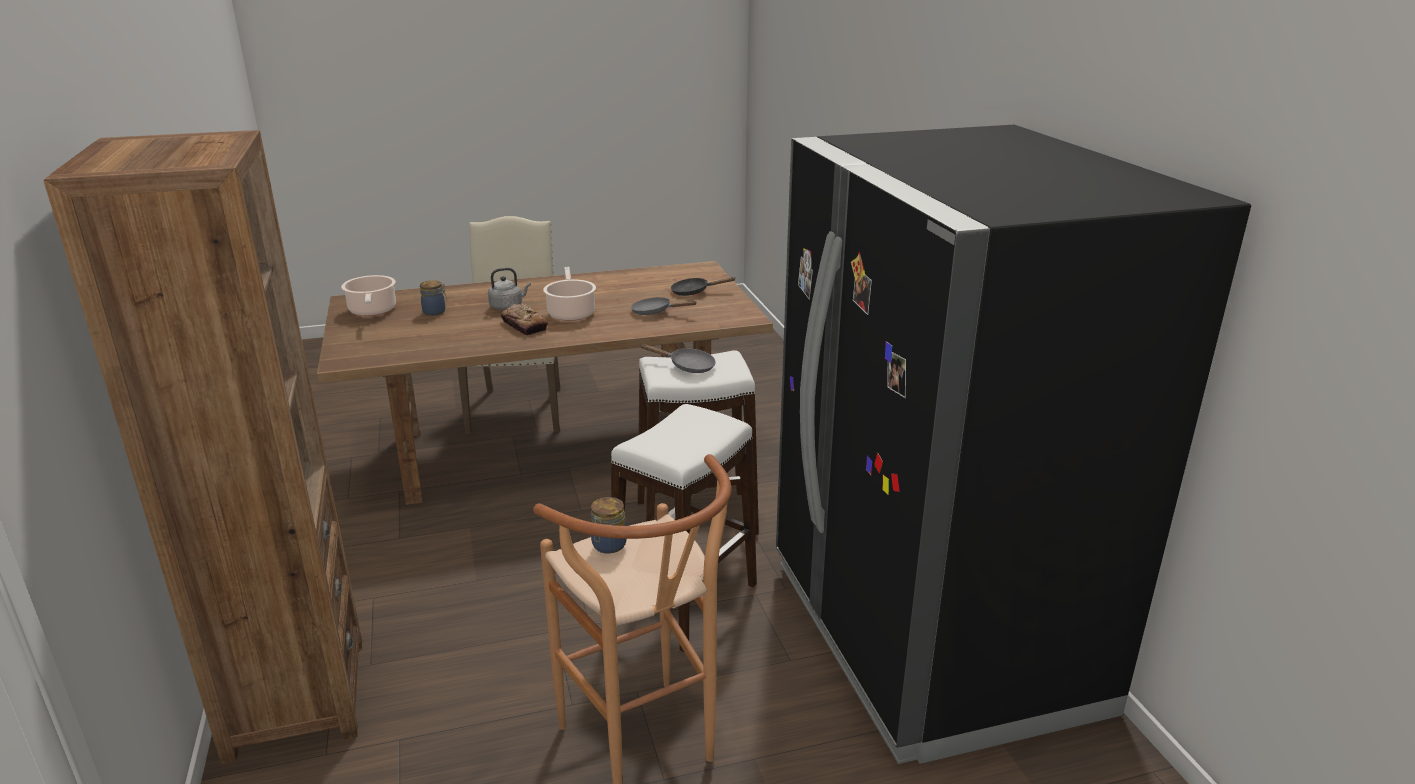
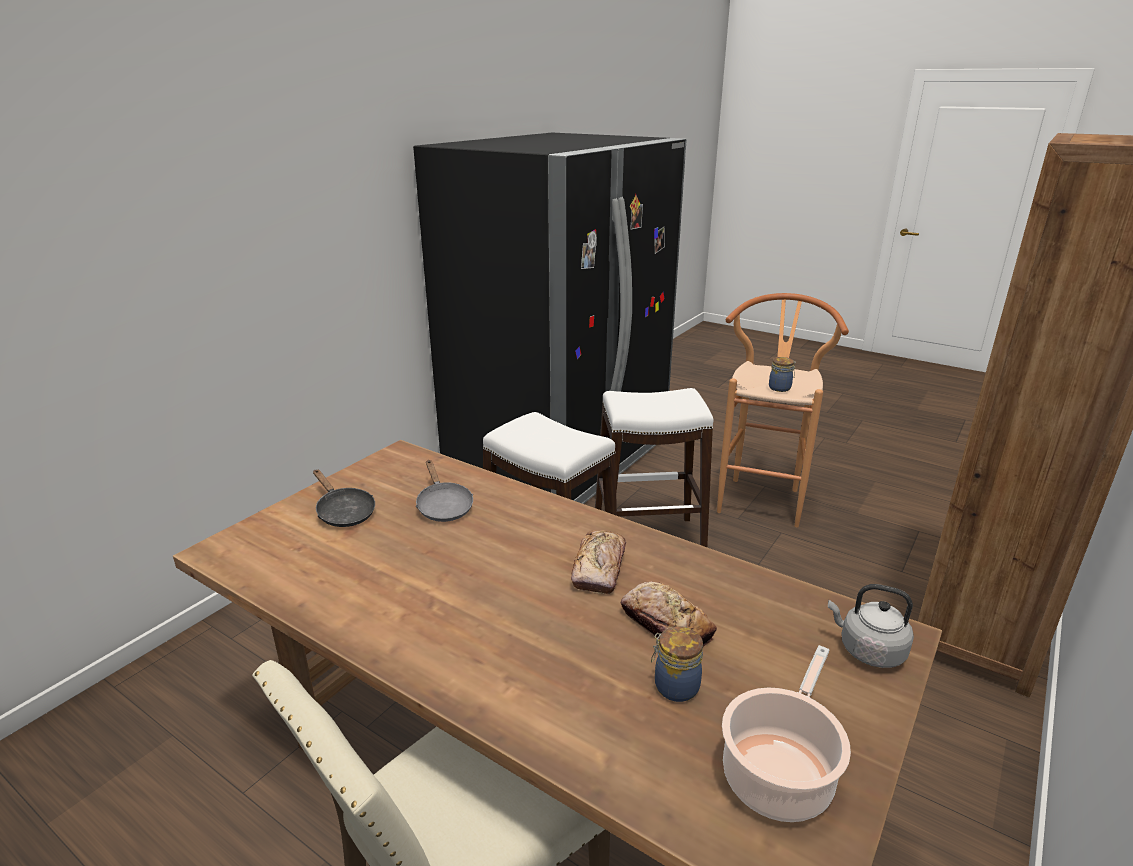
camera: 130 degrees left, 0 degrees up
(462, 323) = (666, 625): none -> bread
(508, 306) = (561, 626): grey kettle -> grey kettle (868, 650)
(571, 313) = (516, 559): cooking pot -> none
(687, 366) = (554, 438): grey frying pan -> none

